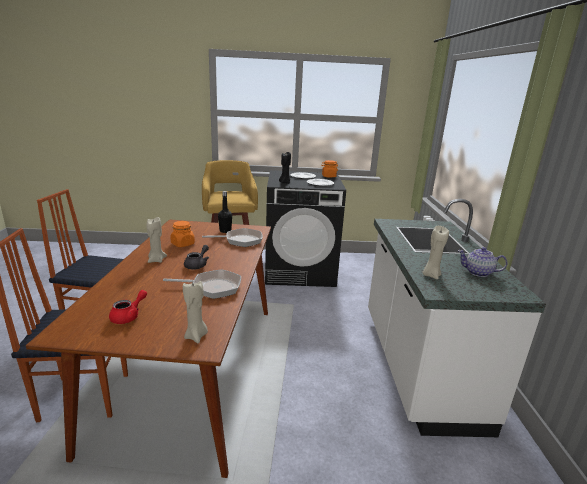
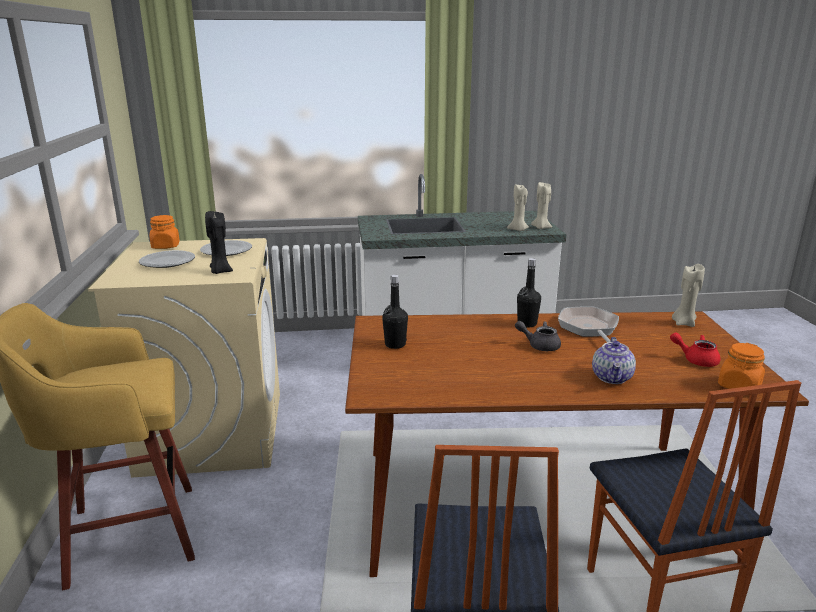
camera: 95 degrees left, 0 degrees up
(156, 260) = (549, 376): beige candle -> beige candle (541, 228)
(182, 244) = (473, 368): orange jar -> orange jar (739, 386)
(234, 267) = (527, 324): none -> black bottle
(240, 240) = (432, 329): frying pan -> none
(300, 270) = (213, 432): black washing machine -> beige washing machine
(478, 272) = (498, 218): teapot -> teapot (612, 378)

